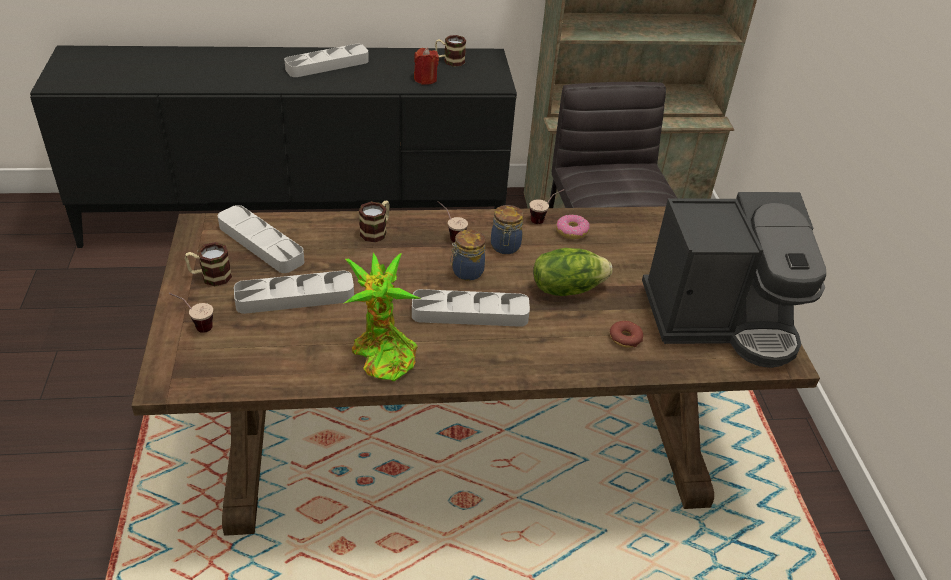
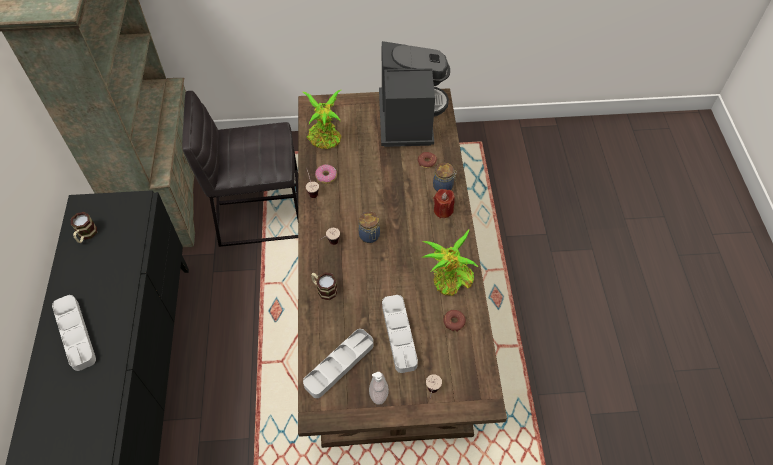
camera: 85 degrees left, 15 degrees up
(210, 276) = (378, 393): mug -> soap dispenser
(307, 355) = (454, 322): none -> donut
(425, 79) = (118, 253): red candle -> red candle (443, 210)
(470, 313) = (410, 235): grey tray -> none
(505, 247) = (343, 214): jar -> jar (443, 187)
(567, 288) = (384, 184): lettuce -> none
(644, 231) = (325, 139): none -> potted plant

